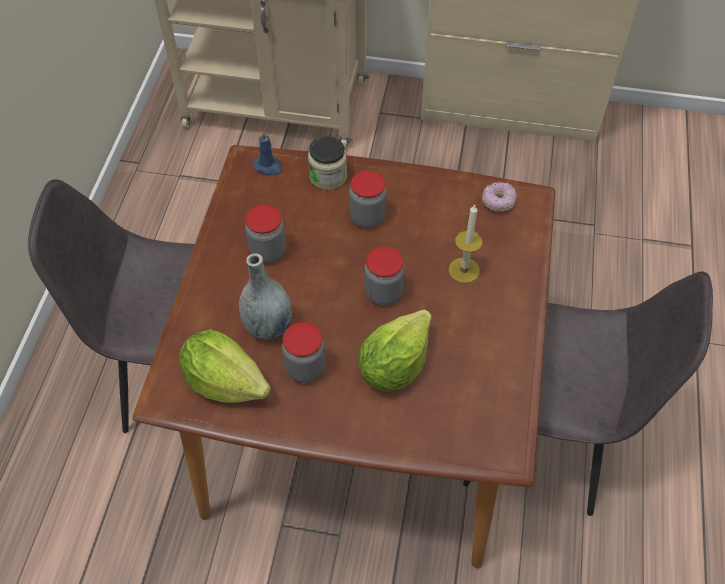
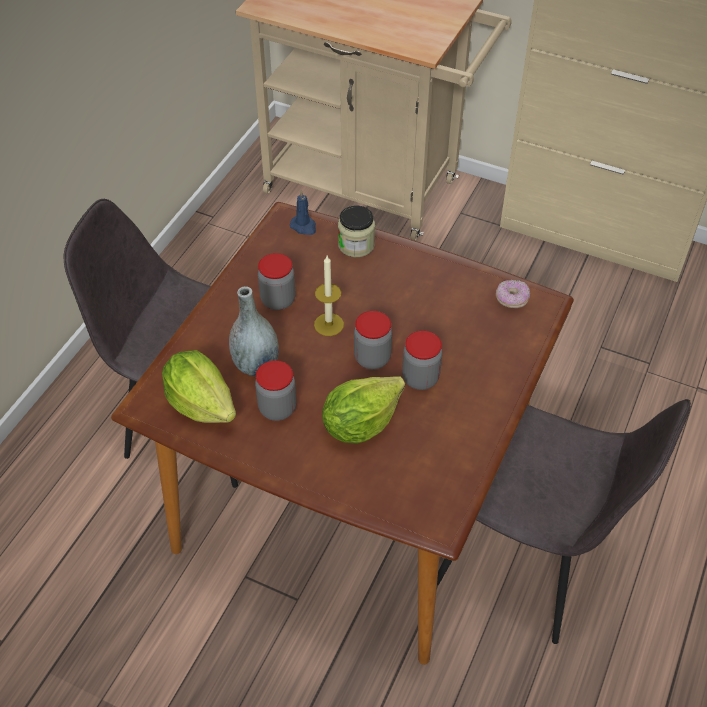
camera: 15 degrees right, 5 degrees down
(367, 217) = (380, 288): jar -> jar (420, 378)
(464, 270) = (456, 354): candle -> candle (329, 324)

